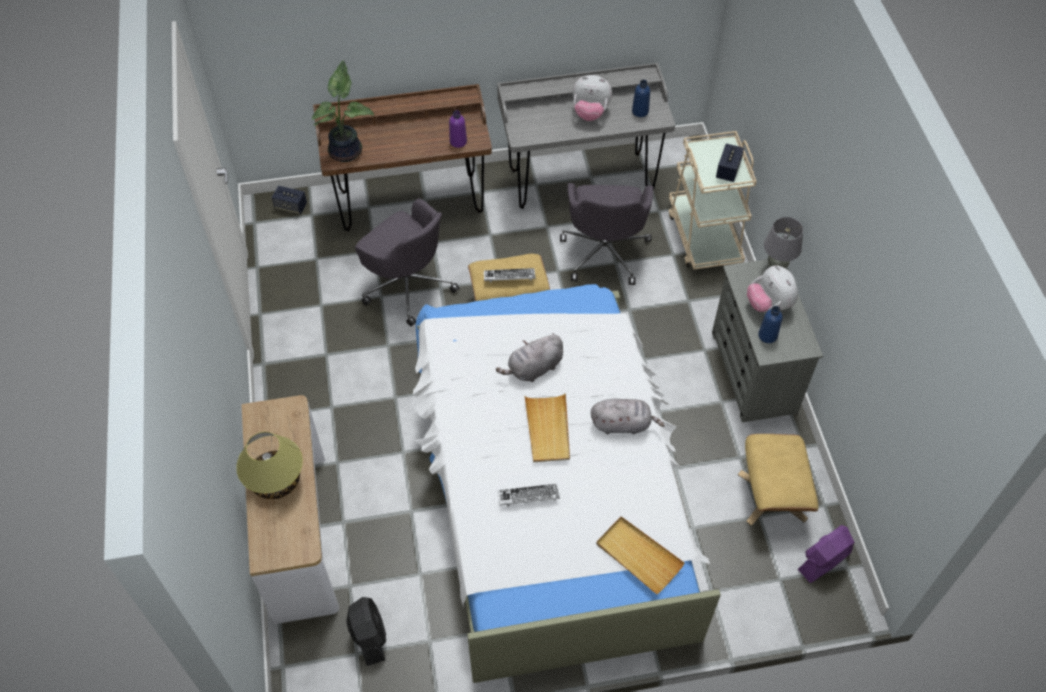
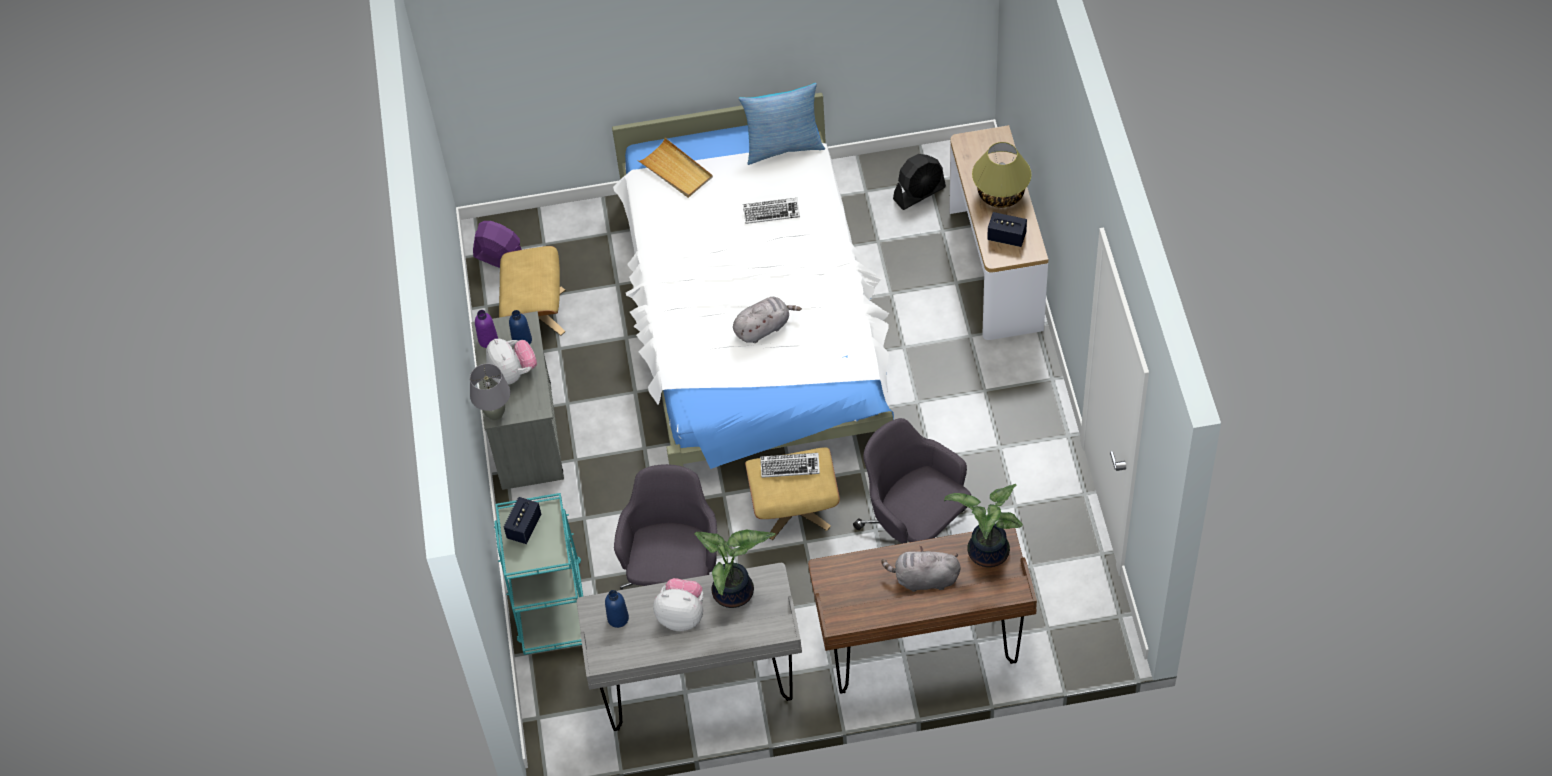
camera: 175 degrees left, 0 degrees up
(291, 206) = (1077, 640): speaker -> speaker (1006, 237)
(369, 636) = (919, 193): black fan -> black fan turned 105 degrees counterclockwise
(458, 142) = (849, 568): purple bottle -> purple bottle (488, 340)
(516, 586) = (783, 147): none -> pillow
(548, 429) = (751, 268): beige tray -> none
(549, 126) = (735, 593): none -> potted plant
(623, 424) = (678, 277): grey plush toy -> grey plush toy (923, 579)
(704, 236) = (550, 603): beige cart -> turquoise cart
(823, 561) = (500, 259): purple fan -> purple fan turned 120 degrees counterclockwise

